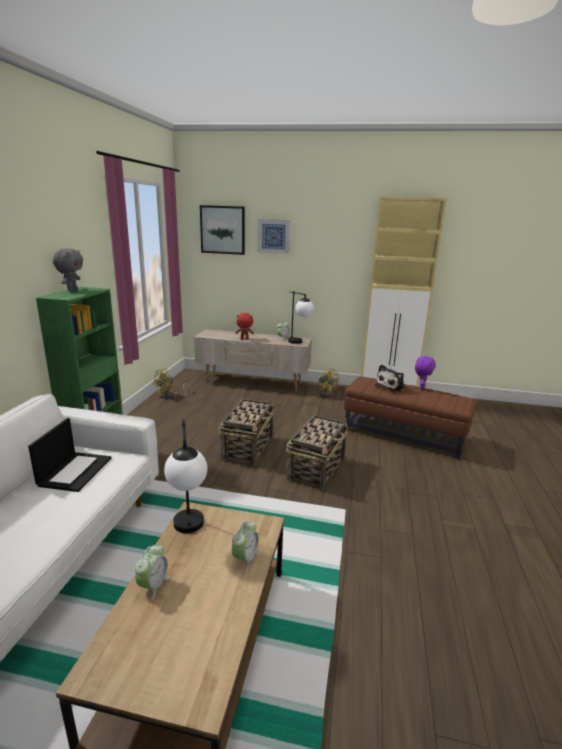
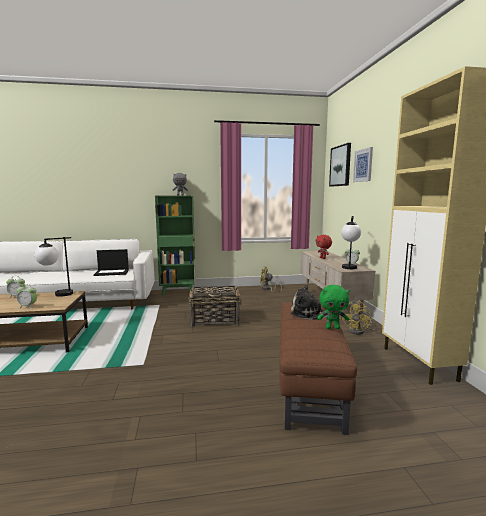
camera: 70 degrees right, 10 degrees down
(316, 468) = (200, 346): basket -> none
(421, 387) = (332, 328): purple plush toy -> green plush toy

